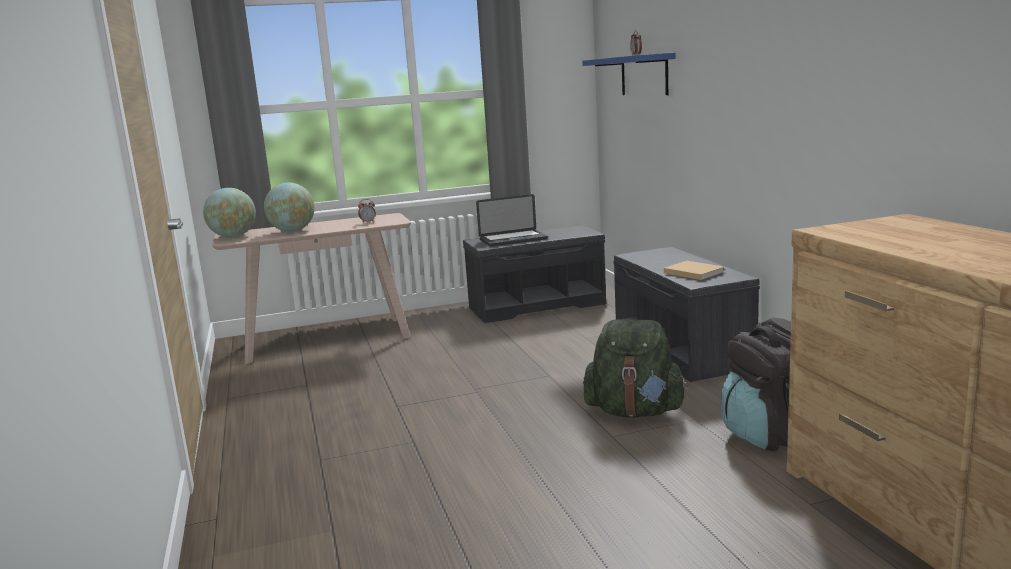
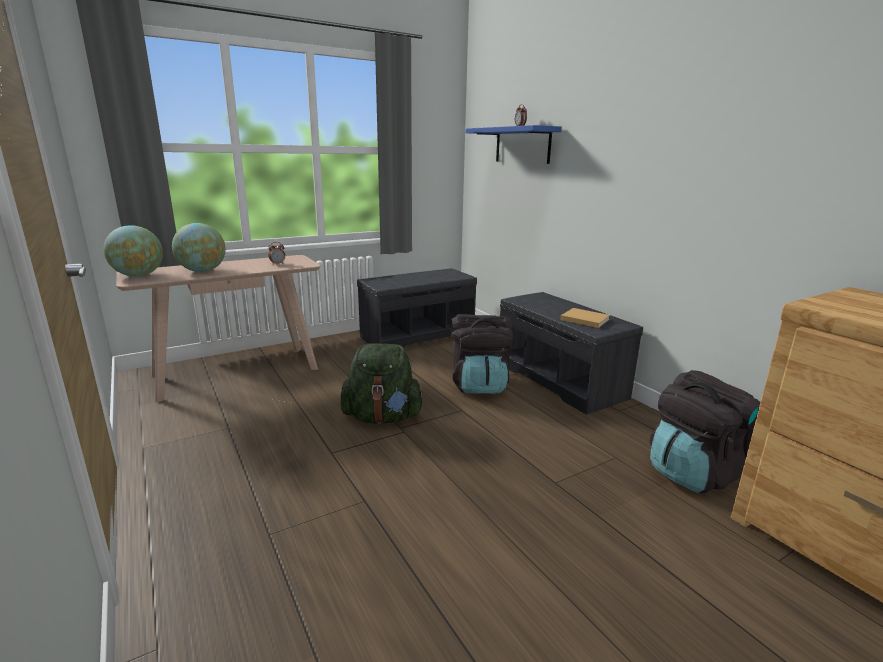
camera: 15 degrees left, 5 degrees up
(513, 239) = (403, 280): laptop -> none
(582, 353) = (479, 385): none -> black backpack
(634, 411) = (559, 451): green backpack -> green backpack (382, 417)

